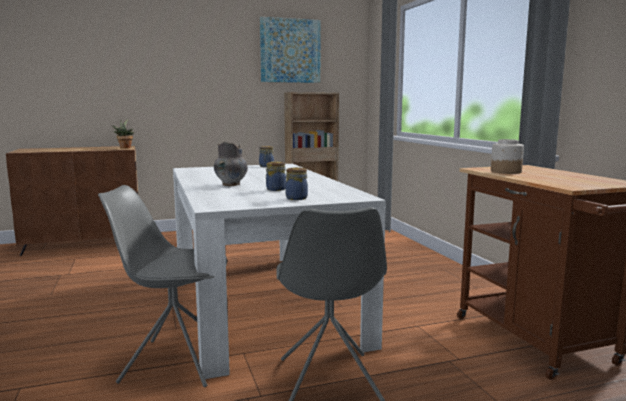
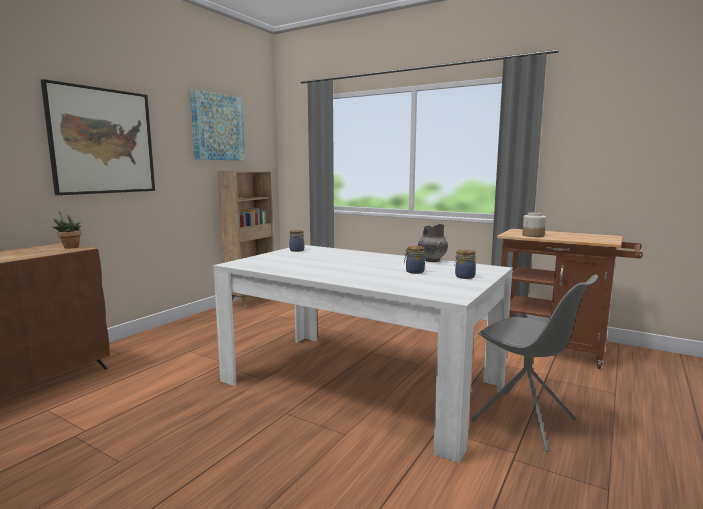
camera: 40 degrees left, 0 degrees up
(173, 67) = (102, 141): none -> picture
(174, 362) = (410, 462): grey chair -> none
(231, 184) = (361, 273): grey vase -> grey vase (432, 260)

